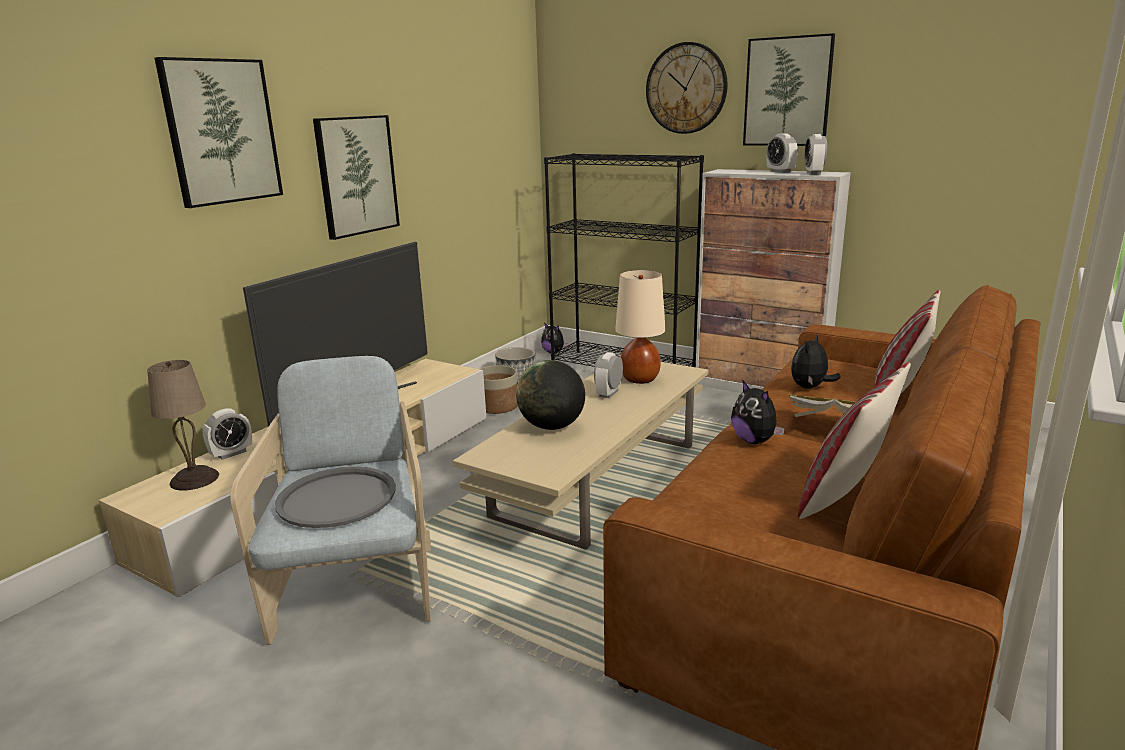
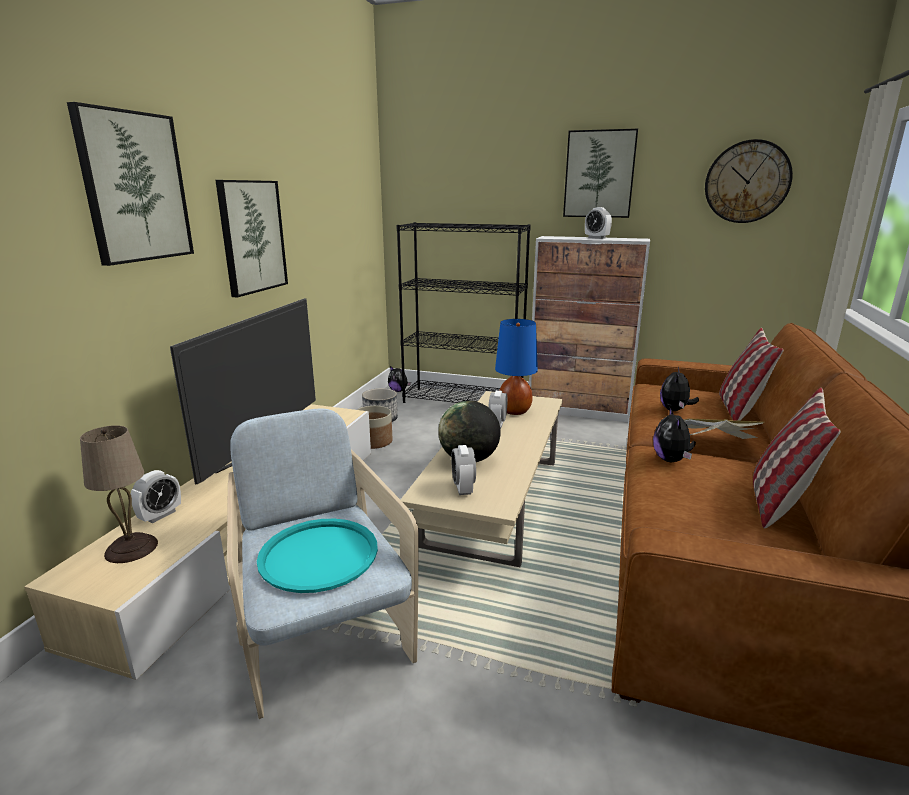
camera: 15 degrees left, 0 degrees up
(336, 498) = (318, 555): grey tray -> turquoise tray
(640, 379) = (514, 411): beige table lamp -> blue table lamp
(686, 88) = (514, 169): wall clock -> wall clock (747, 182)
(754, 441) = (671, 460): plush toy -> plush toy turned 45 degrees clockwise
(813, 173) = (625, 239): alarm clock -> alarm clock (463, 488)

